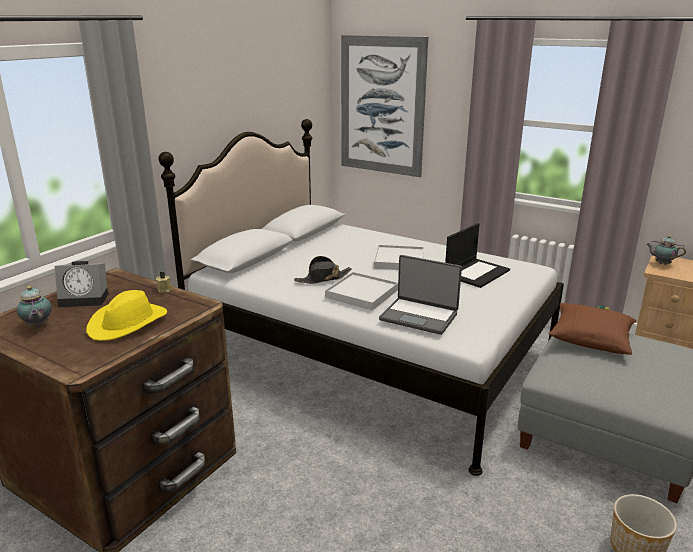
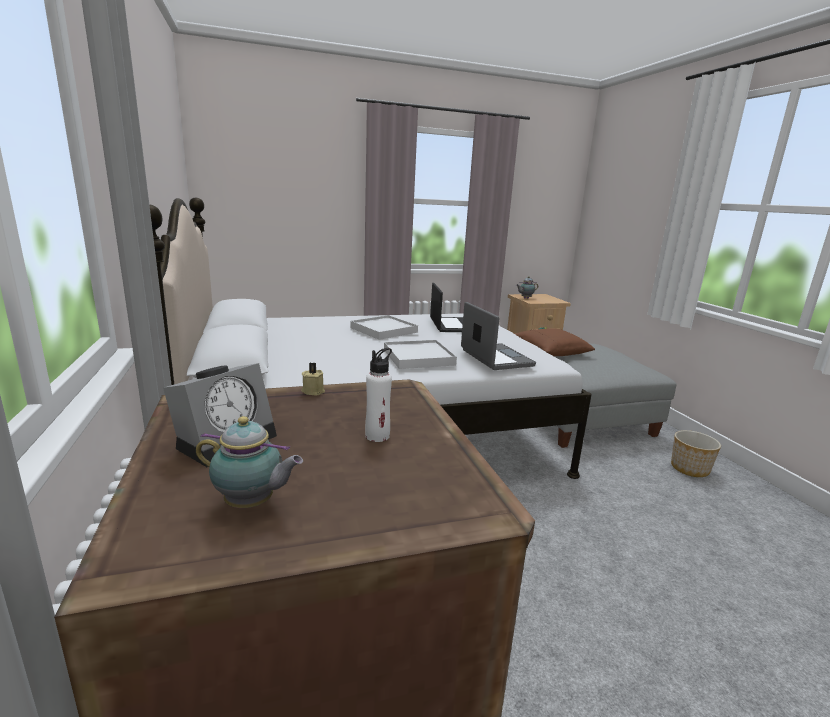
camera: 50 degrees left, 5 degrees down
(128, 323) = (377, 436): yellow hat -> white bottle
(323, 278) = (357, 357): black hat -> none
(382, 106) = (259, 189): picture -> none
(419, 316) = (495, 358): laptop -> laptop turned 90 degrees counterclockwise

